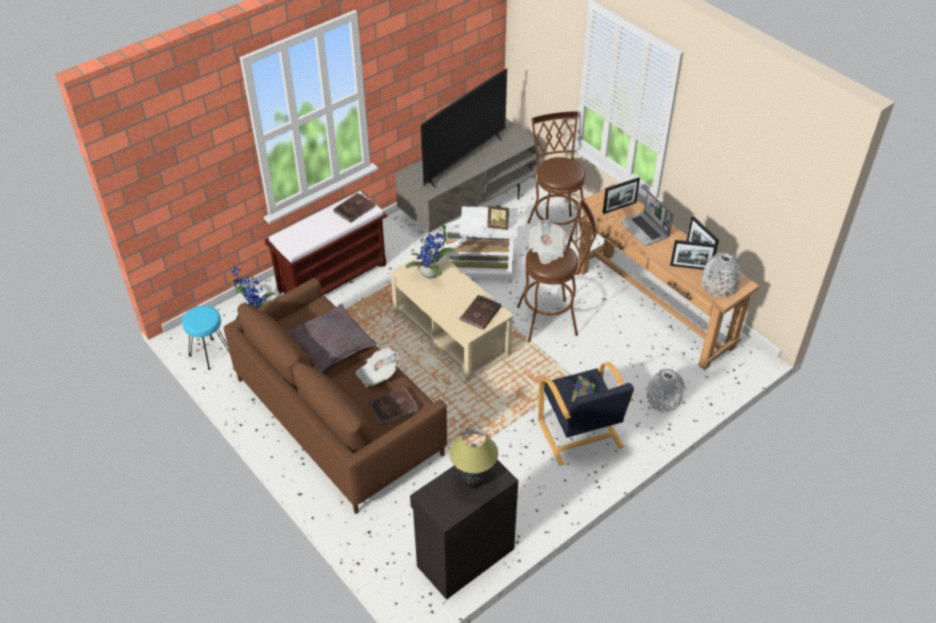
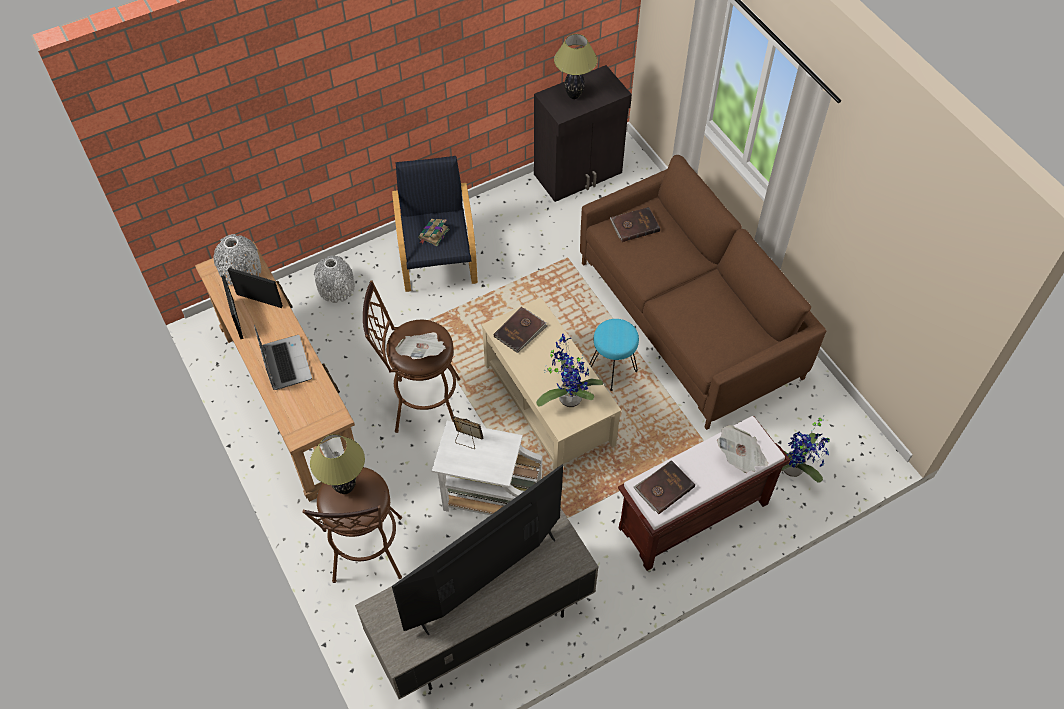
camera: 170 degrees left, 10 degrees up
(210, 353) = (843, 420): turquoise stool -> turquoise stool (612, 371)
(331, 344) = (699, 305): grey pillow -> none
(377, 374) = (648, 262): newspaper -> newspaper (740, 457)
(567, 171) = (345, 488): none -> table lamp
(619, 207) = (301, 405): picture frame -> none

